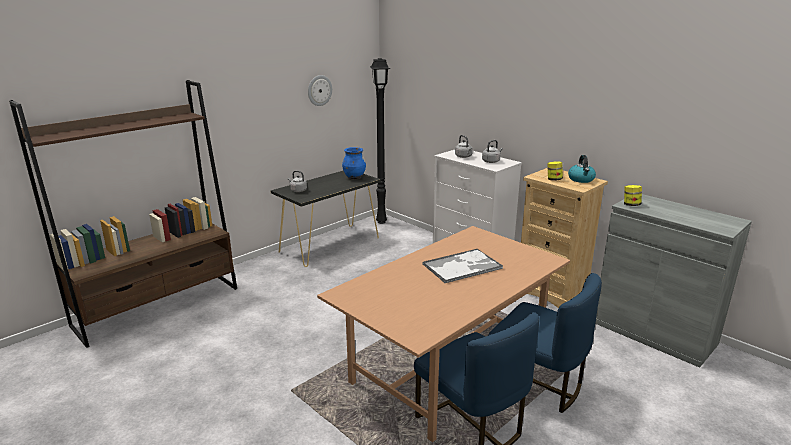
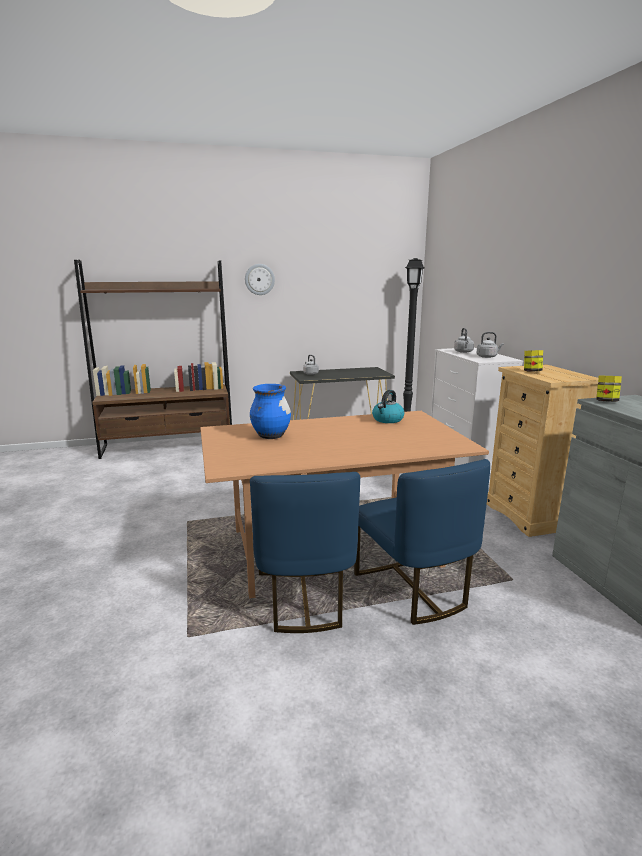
camera: 30 degrees right, 5 degrees down
(319, 90) = (351, 286): wall clock -> wall clock (259, 279)
(354, 177) = (372, 372): blue vase -> blue vase (271, 436)
(462, 266) = (357, 433): tray -> none
(581, 179) = (568, 375): kettle -> kettle (387, 420)

